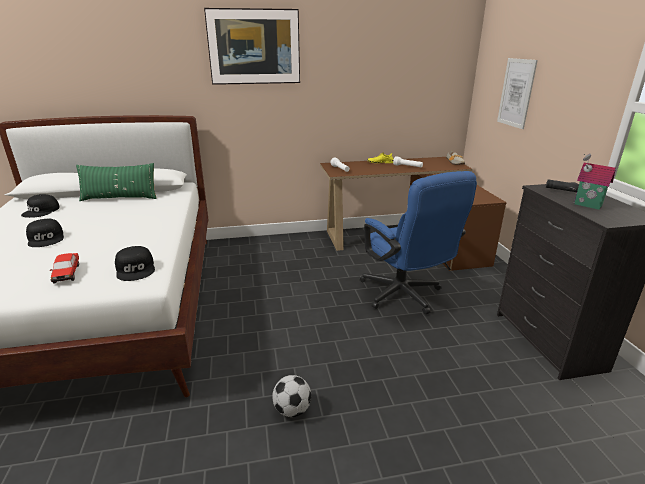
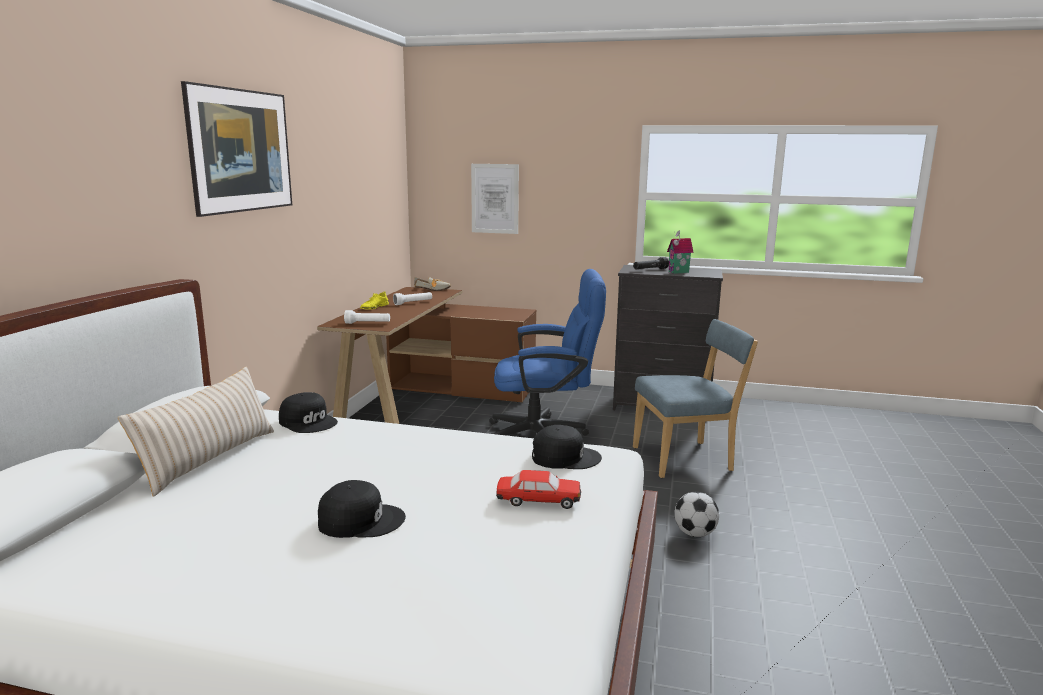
camera: 65 degrees left, 10 degrees down
(41, 211) = (154, 536): black cap -> black cap (309, 422)
(120, 198) = (209, 459): green pillow -> beige pillow
(437, 380) = (687, 459): none -> blue chair

